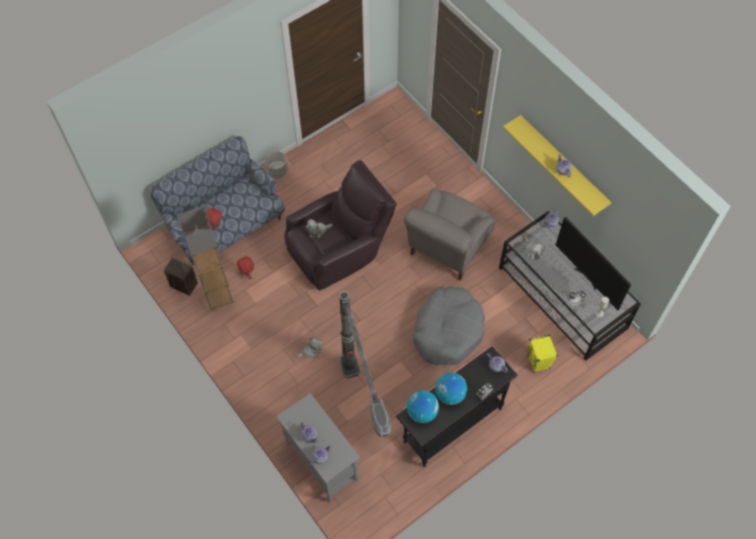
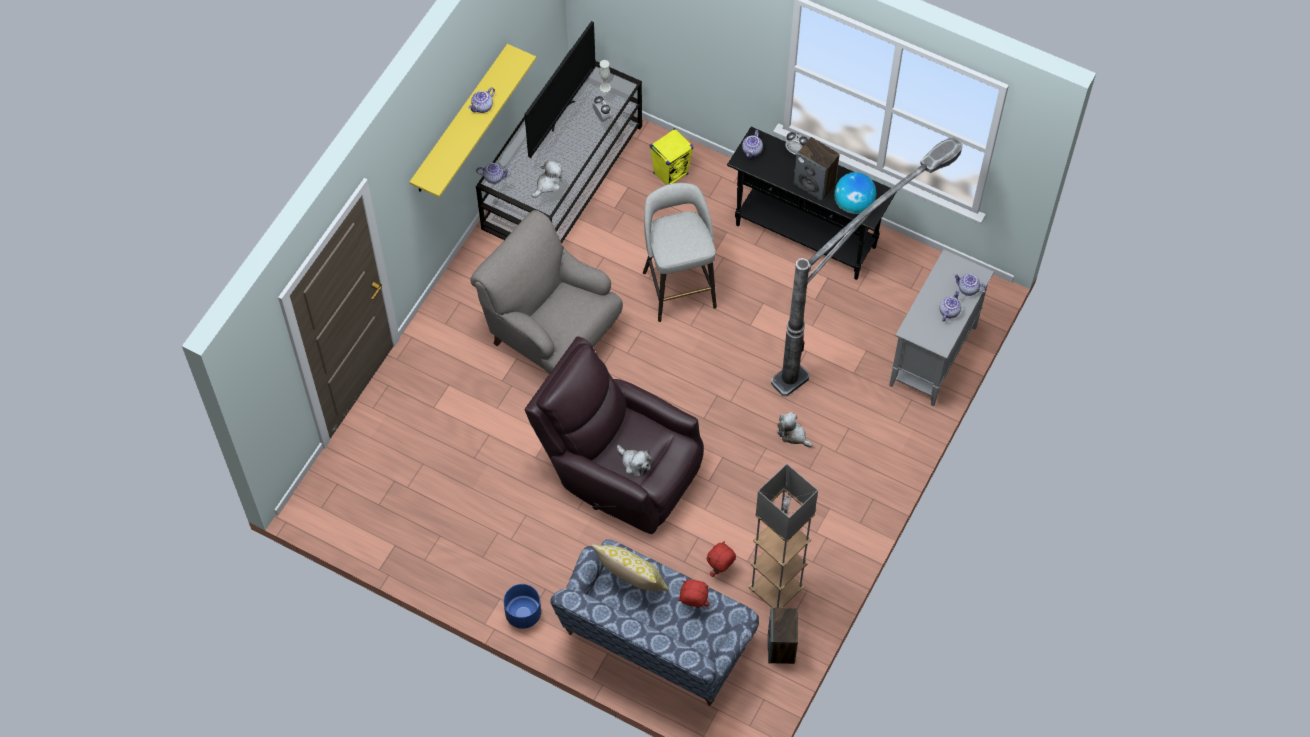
camera: 115 degrees left, 0 degrees up
(248, 203) = (631, 581): none -> pillow
(277, 171) = (523, 614): grey planter -> blue planter
(447, 248) = (551, 333): grey armchair -> grey armchair turned 150 degrees counterclockwise
(447, 330) = (678, 287): grey dog bed -> grey stool
(450, 394) = (815, 184): globe -> speaker

